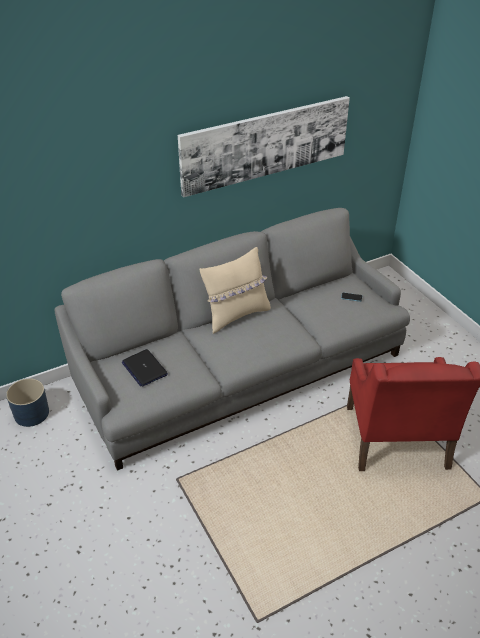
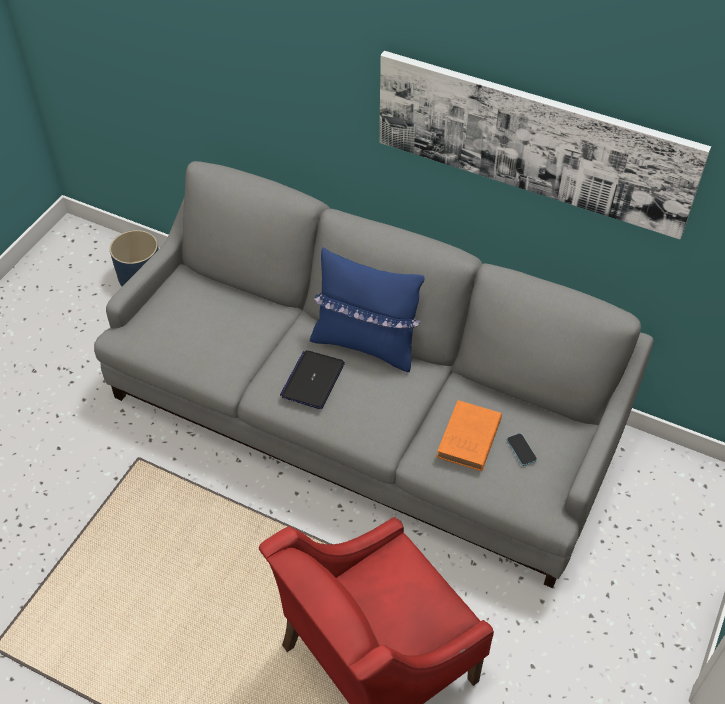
camera: 55 degrees right, 10 degrees up
(144, 368) = (197, 315): laptop -> laptop (313, 380)
(236, 315) = (366, 344): beige pillow -> blue pillow
(330, 310) = (468, 440): none -> orange book

